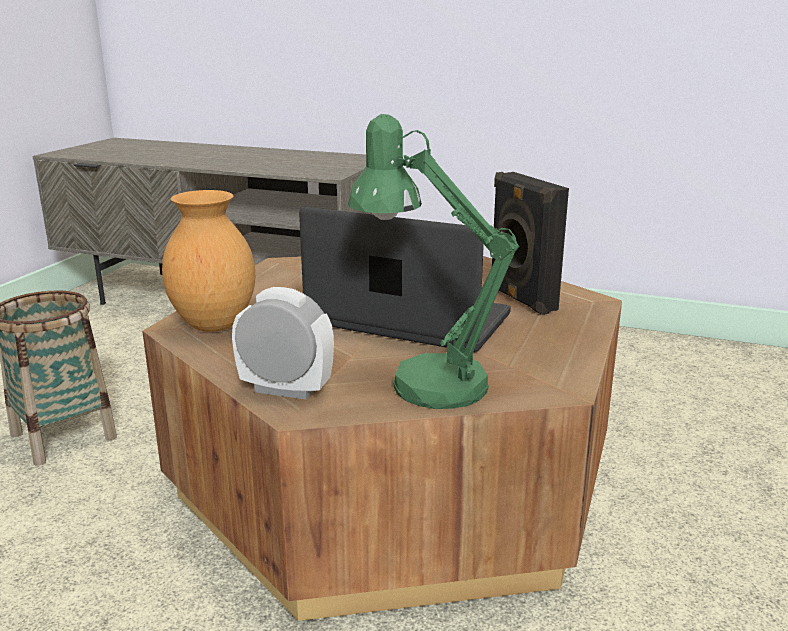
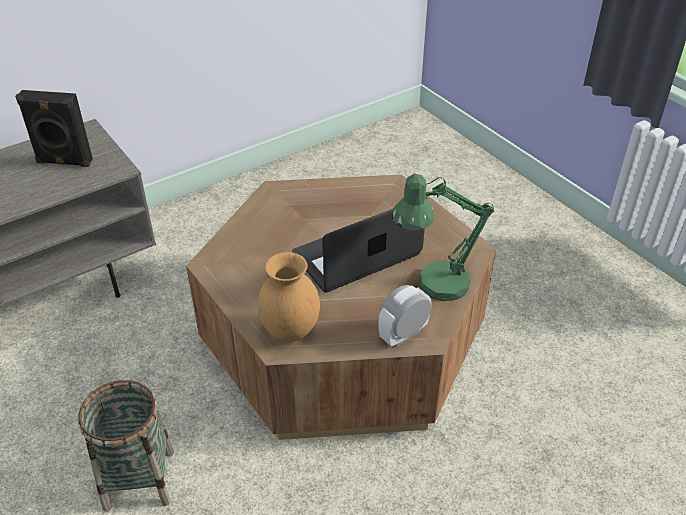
camera: 55 degrees left, 20 degrees up
(520, 299) = (368, 204): black speaker -> black speaker (64, 162)

